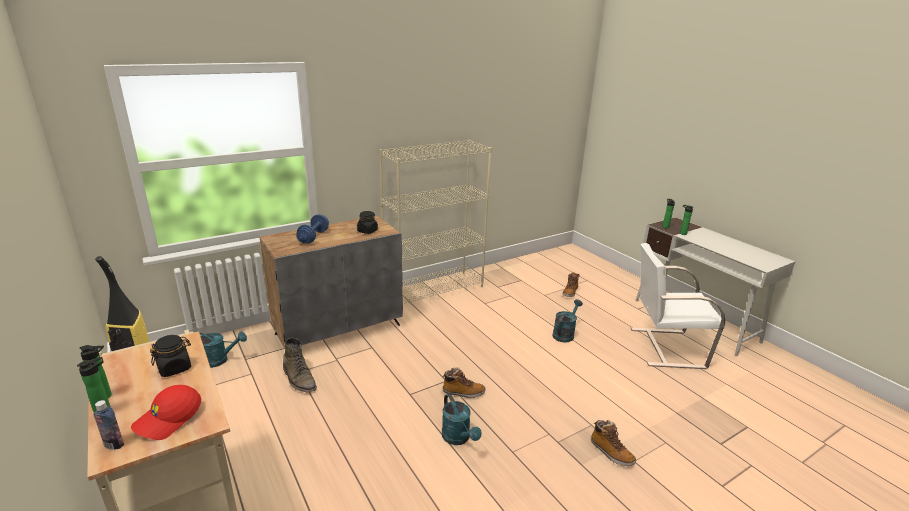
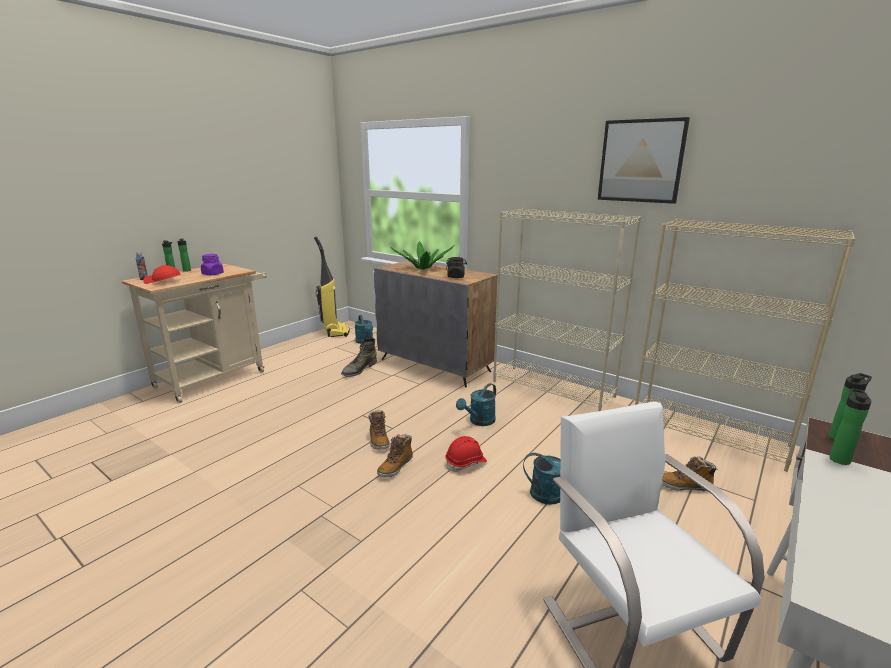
camera: 70 degrees right, 5 degrees down
(175, 368) = (213, 274): black jar -> purple jar
(313, 237) = (422, 268): blue dumbbell -> potted plant
(458, 438) = (309, 451): turquoise watering can -> turquoise watering can (479, 421)
(464, 100) = (641, 161): none -> picture
(517, 357) = (466, 463): none -> red hard hat
(525, 264) = (709, 434): none -> beige bookcase
(611, 452) = (312, 564): boot -> boot (395, 467)

